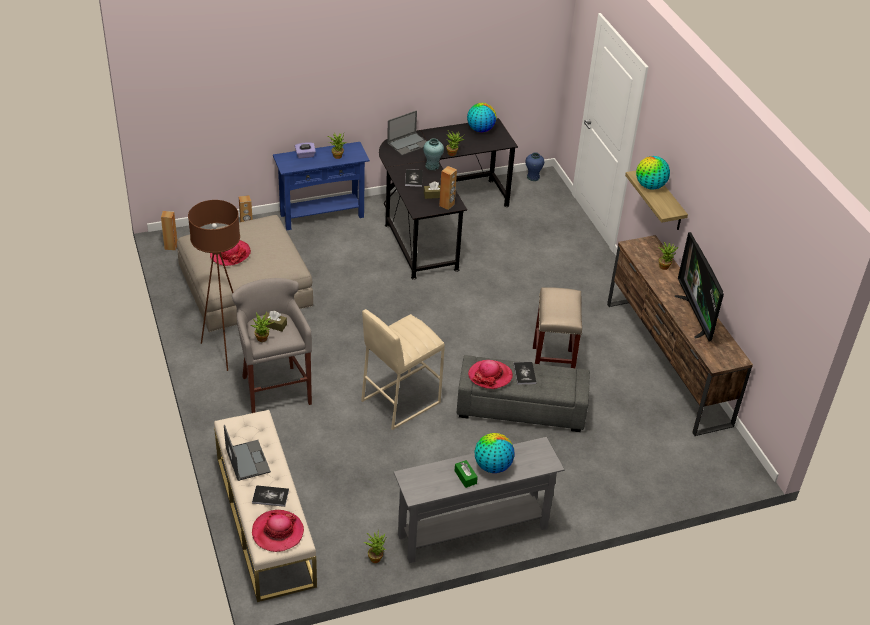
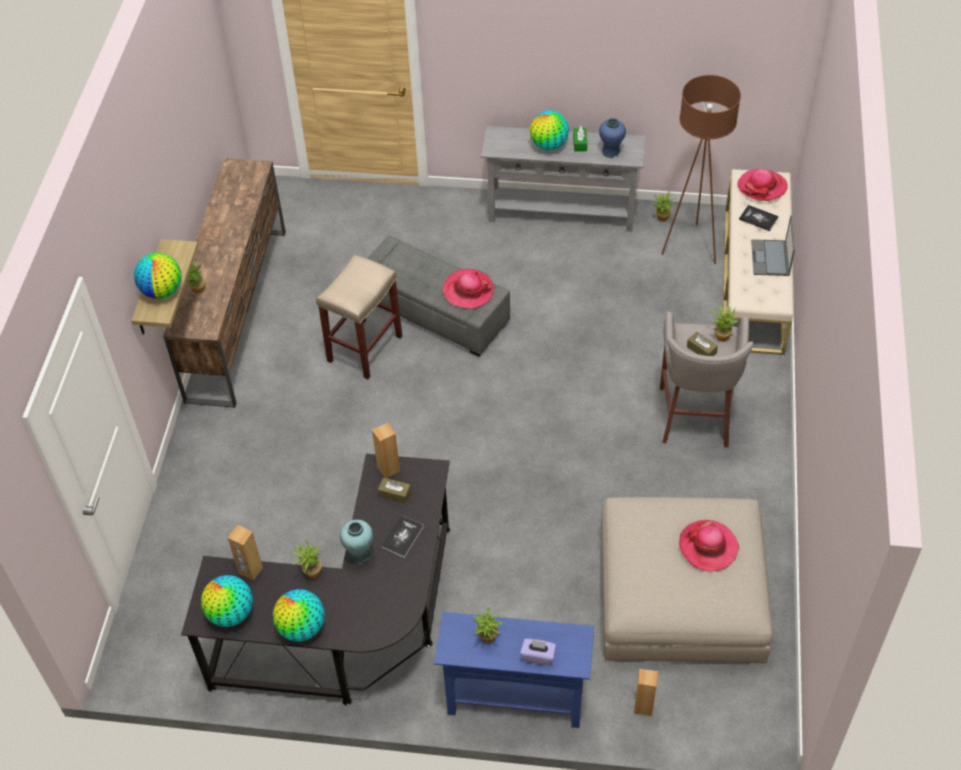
camera: 150 degrees left, 10 degrees up
(171, 246) = (769, 712): brown speaker -> brown speaker (250, 570)
(225, 351) = (738, 491): brown floor lamp -> brown floor lamp (691, 247)
(399, 401) = (560, 360): beige stool -> none
(409, 144) = (364, 618): laptop -> none
(438, 133) = (302, 628): none -> globe
(524, 373) = (429, 282): book -> none
(533, 177) = (142, 671): blue vase -> blue vase (611, 151)
(696, 316) = (225, 221): television -> none

